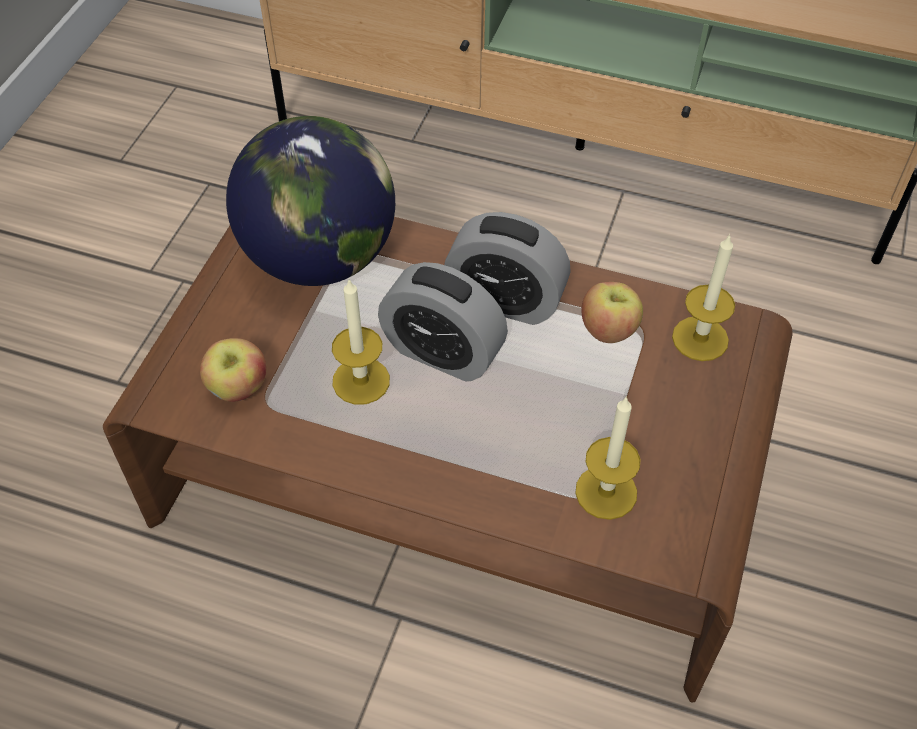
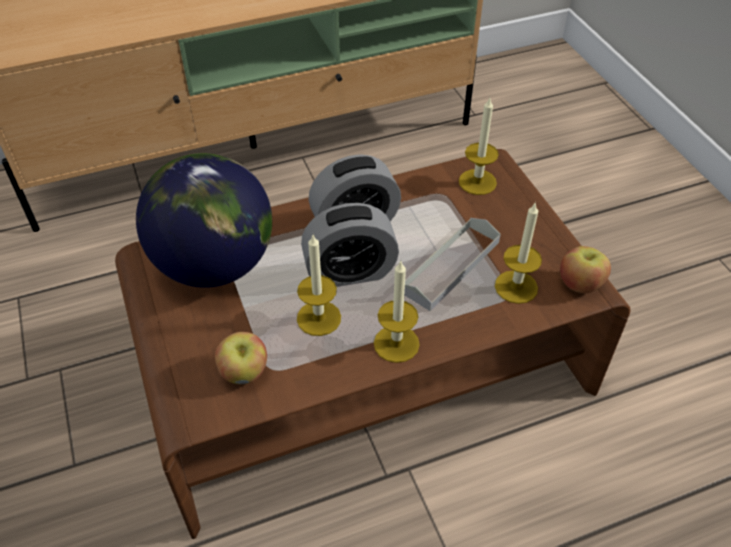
camera: 40 degrees left, 5 degrees down
(408, 462) = (396, 343): none -> candle
(557, 418) = (450, 266): none -> grey tray
(609, 330) = (427, 205): apple -> apple (580, 283)

